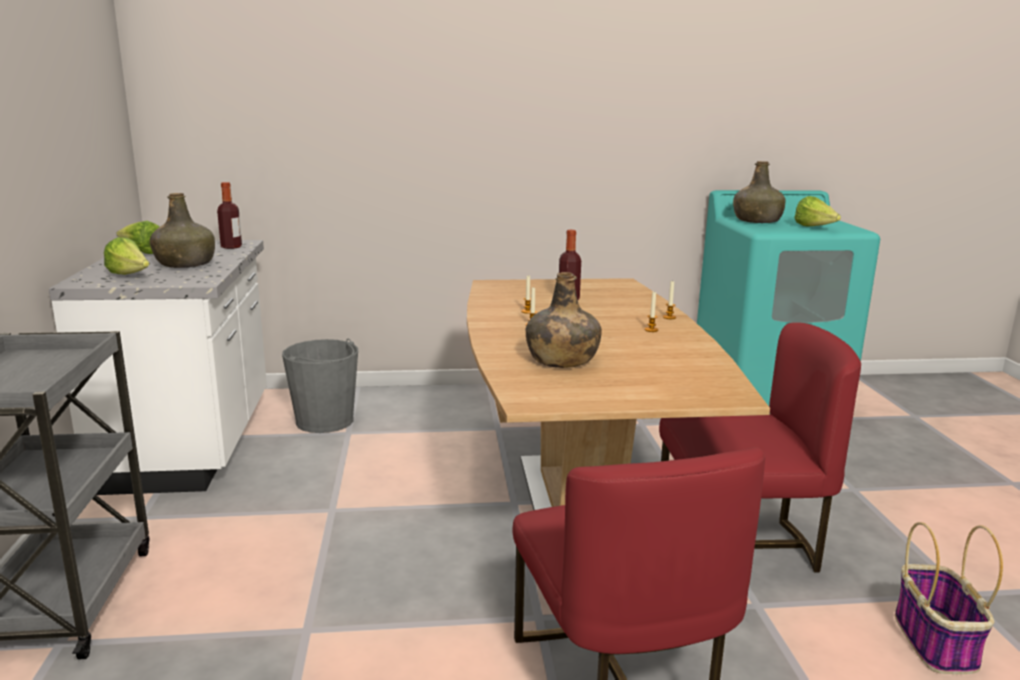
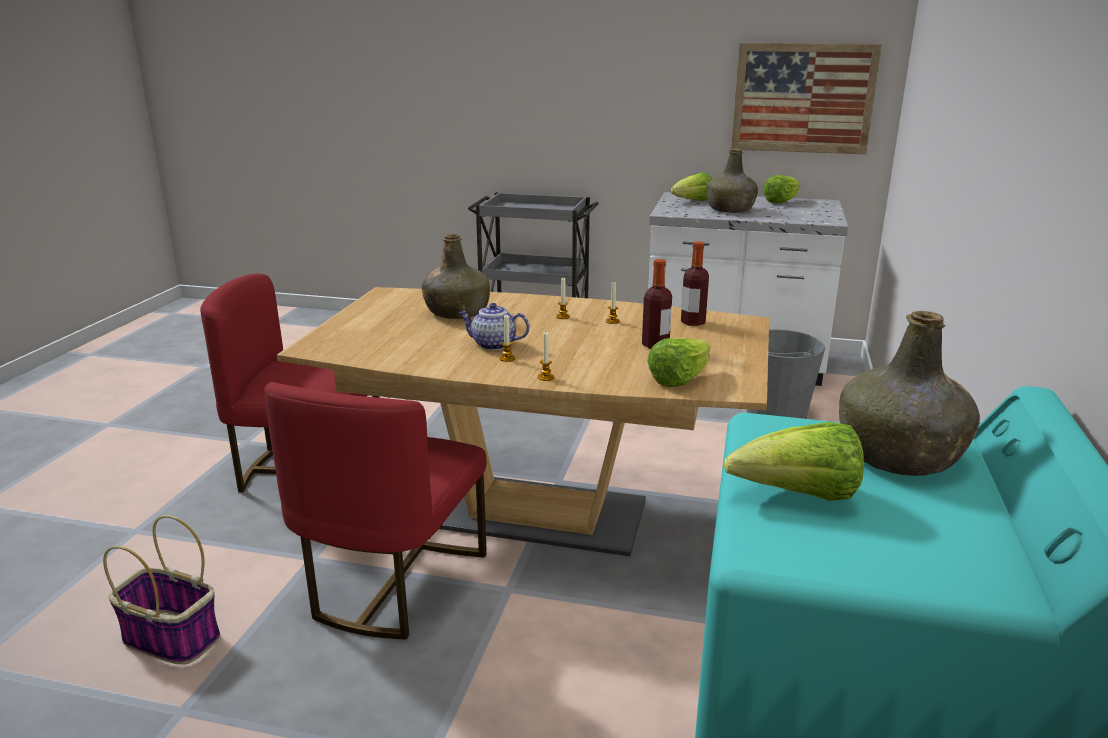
camera: 110 degrees right, 5 degrees up
(95, 135) = (803, 98): none -> picture
(231, 247) = (806, 218): bottle -> bottle (693, 322)
(625, 292) = (679, 380): none -> lettuce
(628, 337) = (493, 345): none -> teapot

